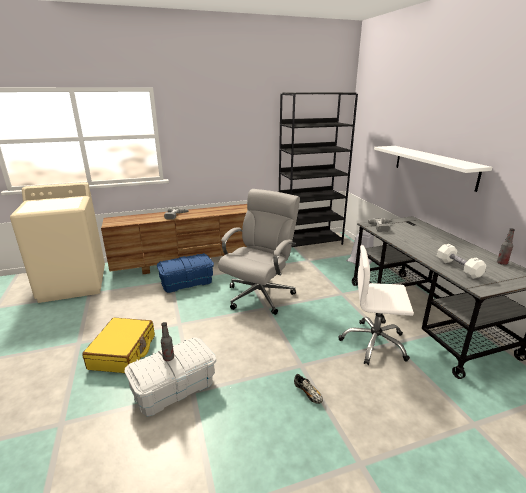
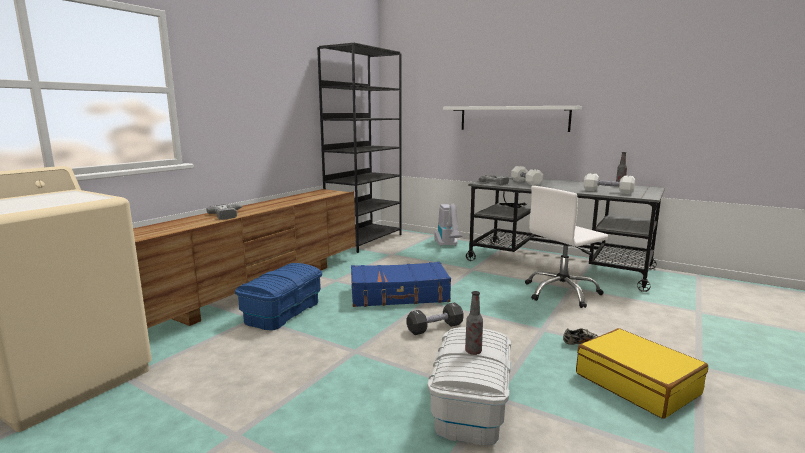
camera: 40 degrees left, 10 degrees down
(123, 352) = (335, 409): yellow suitcase -> yellow suitcase (637, 384)
(239, 329) = (435, 328): none -> black dumbbell
(259, 296) = (399, 295): grey office chair -> blue suitcase
(409, 234) = (526, 183): none -> white dumbbell

